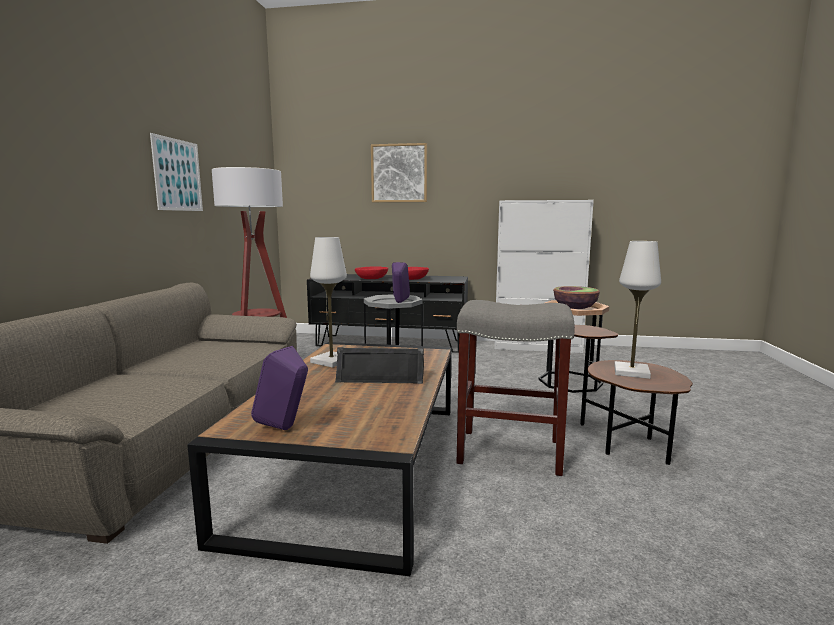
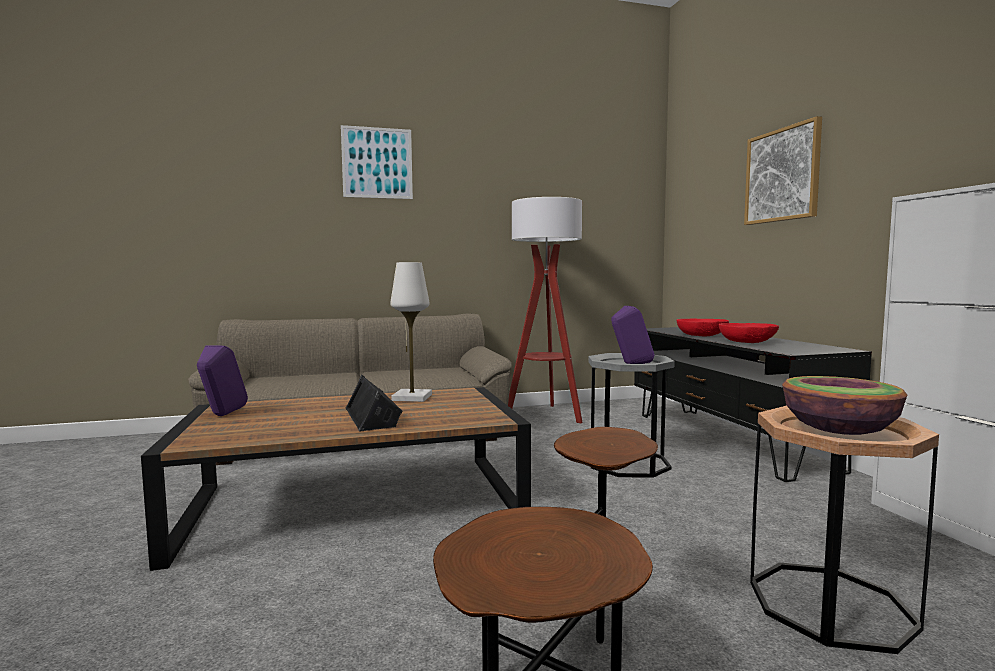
camera: 65 degrees right, 5 degrees down
(178, 175) = (484, 214): picture -> picture (377, 163)
(511, 451) = (435, 584): grey stool -> none
(631, 372) = (545, 544): white table lamp -> none

